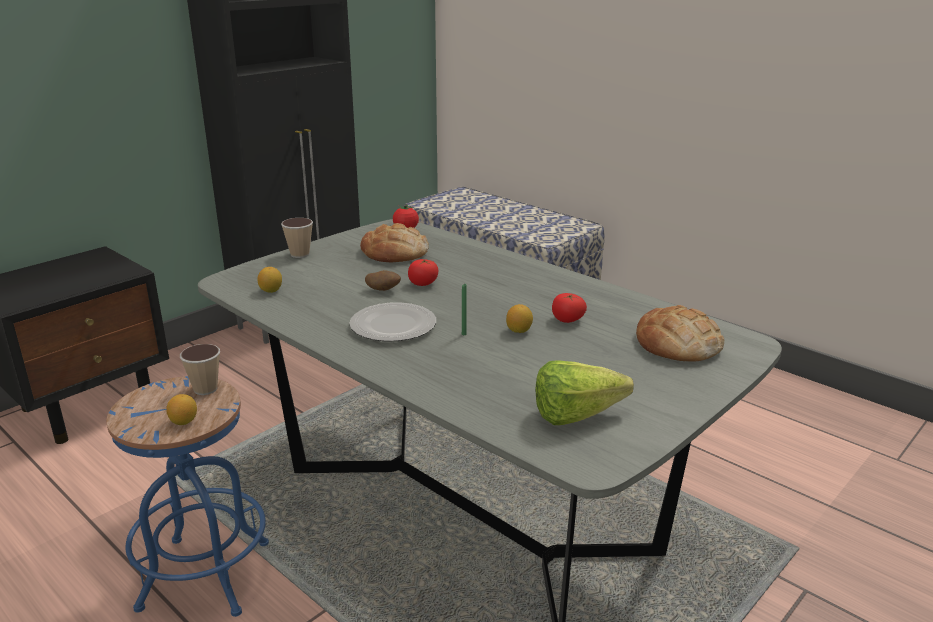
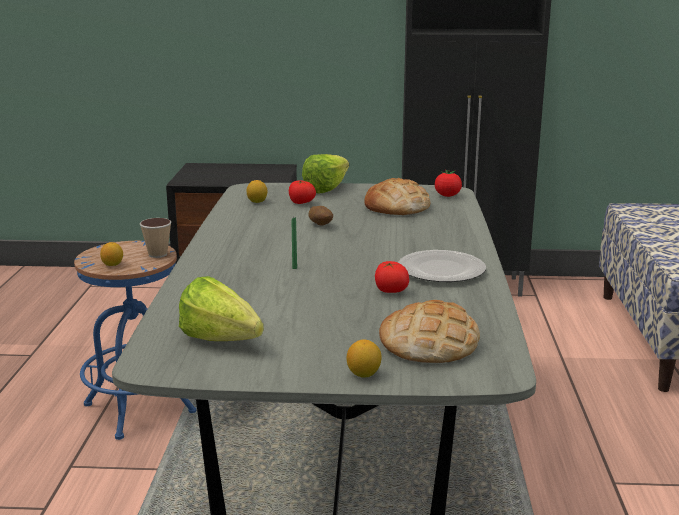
camera: 50 degrees right, 5 degrees down
(300, 254) = (330, 188): cup -> lettuce
(394, 326) = (267, 246): plate -> plate (441, 270)
(423, 283) = (358, 231): tomato -> tomato (301, 203)
(519, 331) = (335, 282): lemon -> lemon (364, 374)

